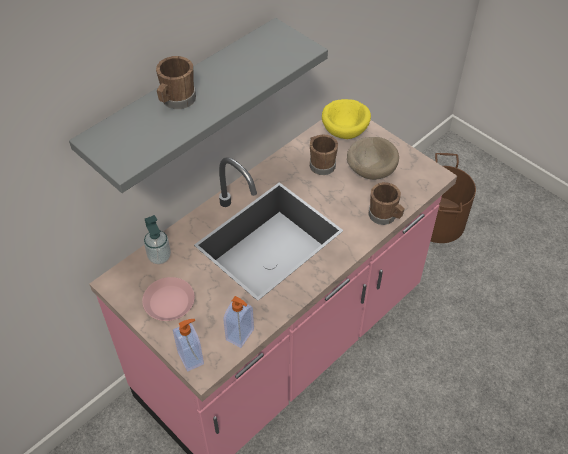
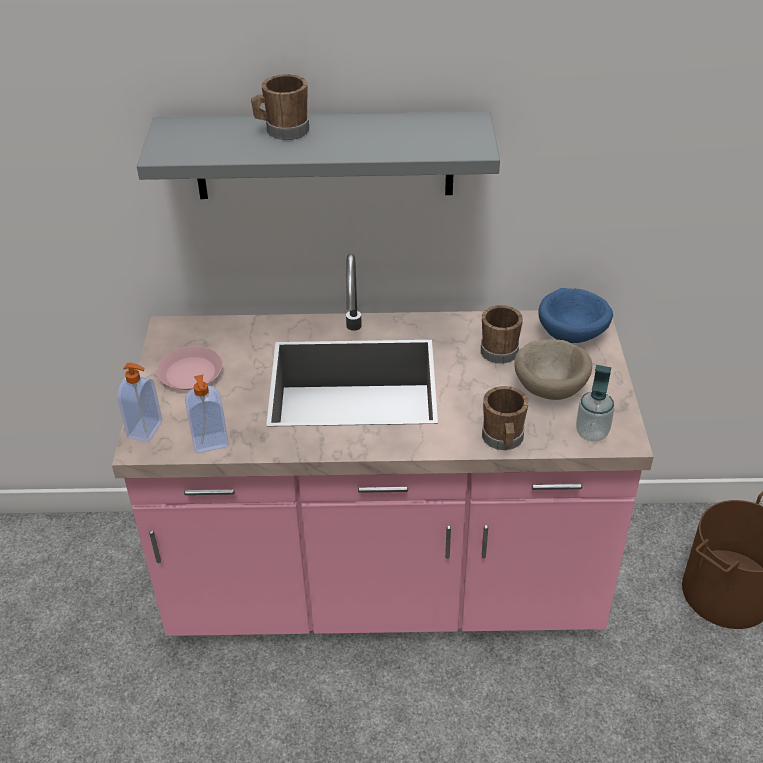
camera: 45 degrees right, 10 degrees down
(159, 257) = (233, 332): soap dispenser -> soap dispenser (592, 433)
(345, 130) = (573, 334): yellow bowl -> blue bowl

